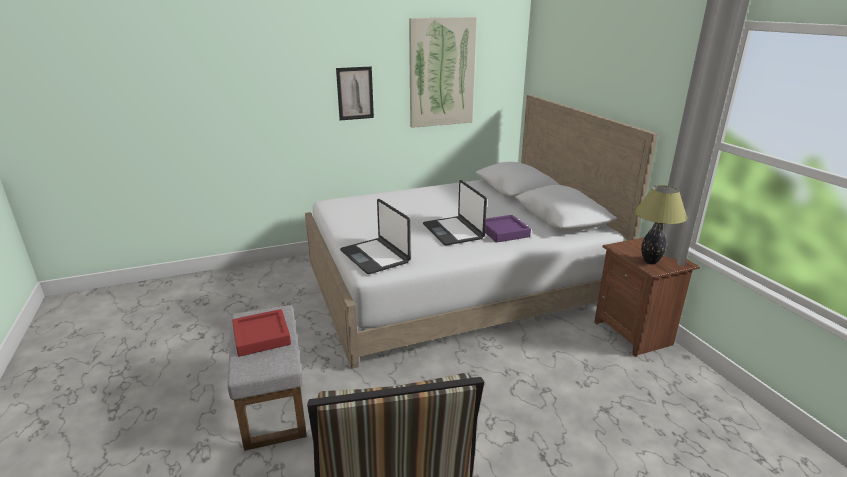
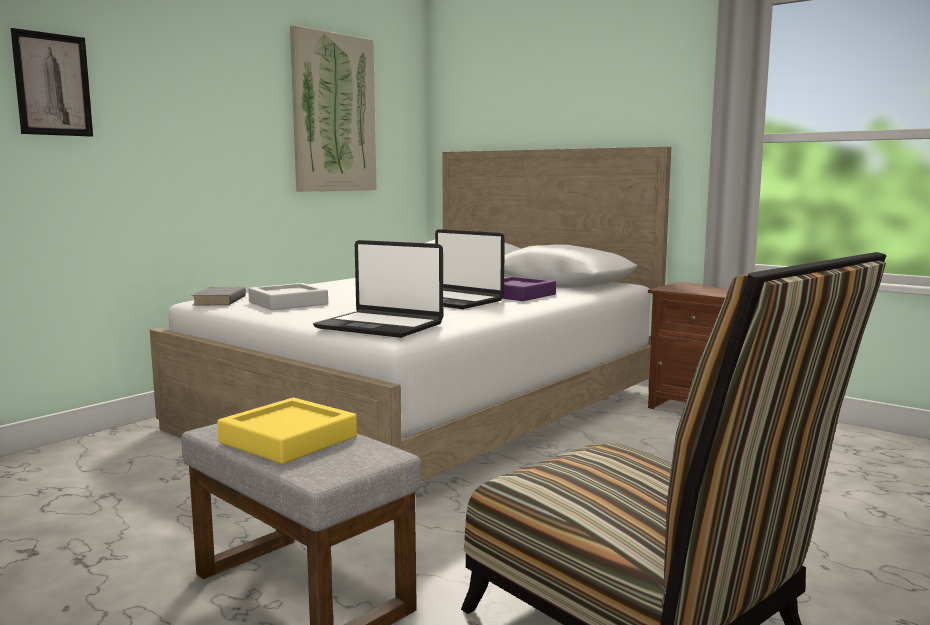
camera: 30 degrees left, 15 degrees down
(261, 336) = (288, 439): red tray -> yellow tray
(336, 204) = (220, 300): none -> grey book
(355, 93) = (218, 130): picture -> picture (53, 84)
(364, 215) = (288, 303): none -> grey tray
(650, 261) = (717, 292): table lamp -> none

